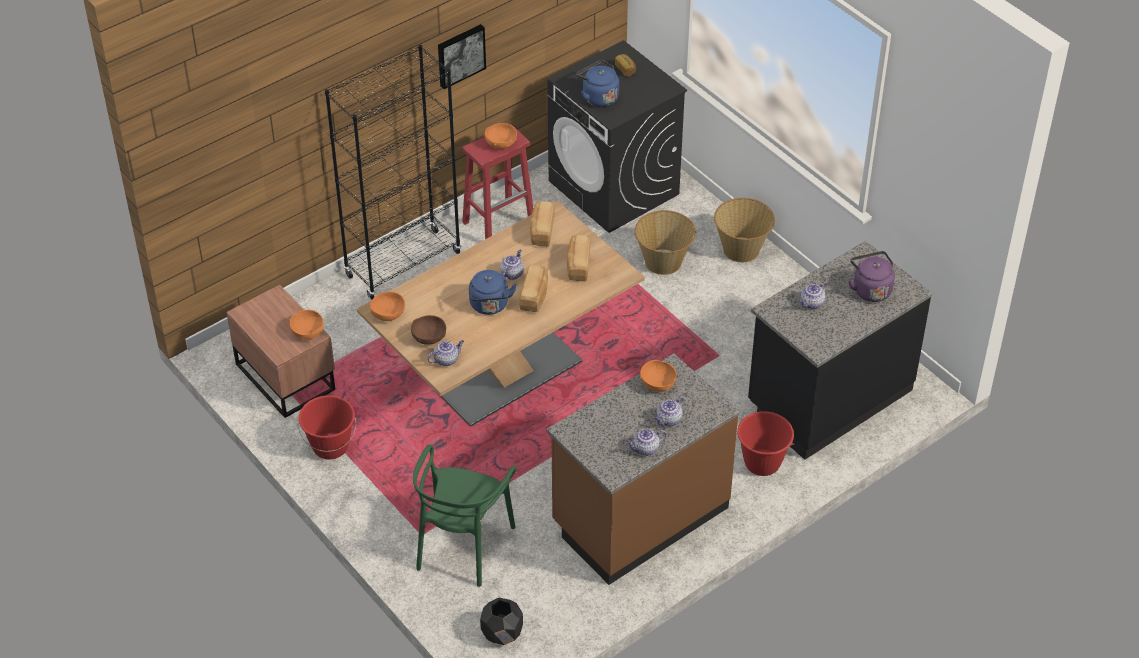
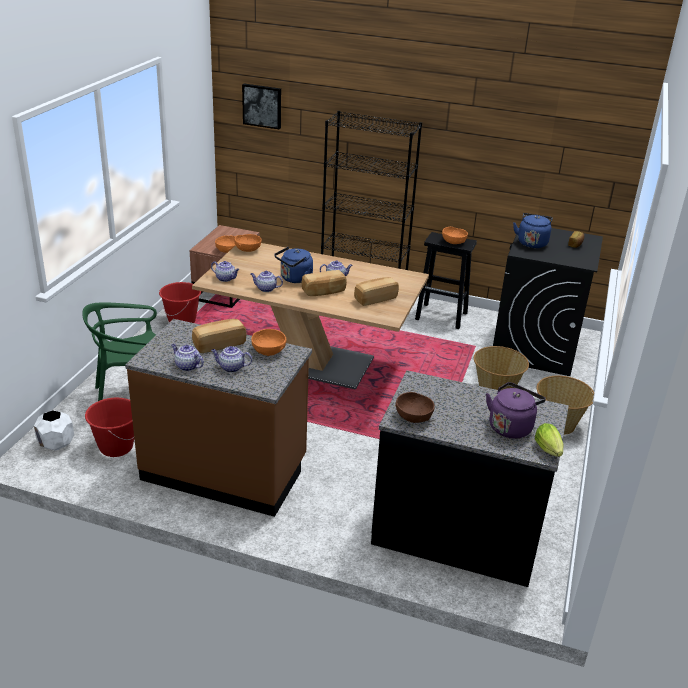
camera: 55 degrees right, 15 degrees down
(429, 337) = (241, 267): brown bowl -> brown bowl (414, 417)
(460, 55) = (459, 160): picture -> picture (262, 105)
(499, 222) = (442, 316): red stool -> black stool
(502, 633) = (56, 444): black planter -> white planter
(541, 231) = (390, 276): bread -> bread (219, 344)
(762, 463) = (342, 518): red bucket -> red bucket (116, 447)
(811, 304) = (450, 399): teapot -> teapot (265, 289)
(912, 286) = (549, 451): none -> lettuce

